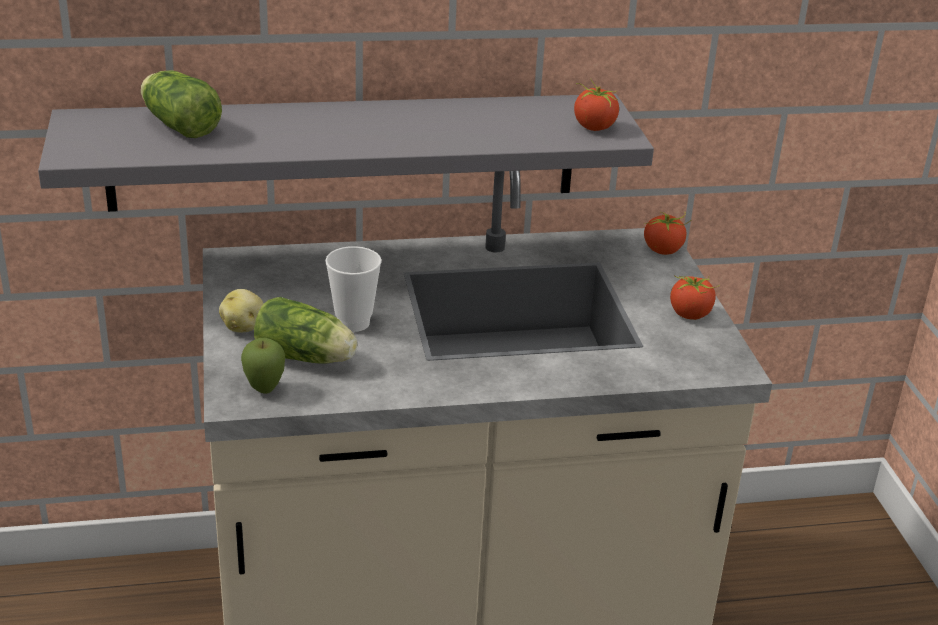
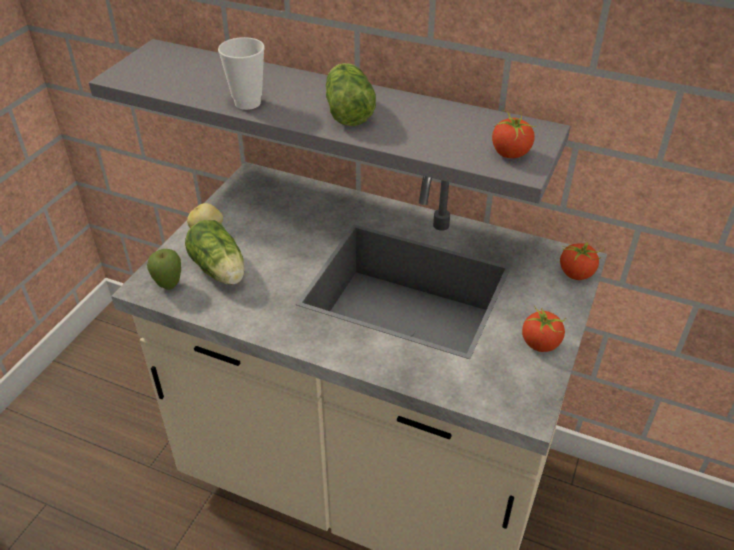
camera: 35 degrees right, 10 degrees up
(178, 125) = (209, 70): lettuce -> lettuce (348, 110)
(353, 323) = (277, 254): cup -> cup (247, 103)

